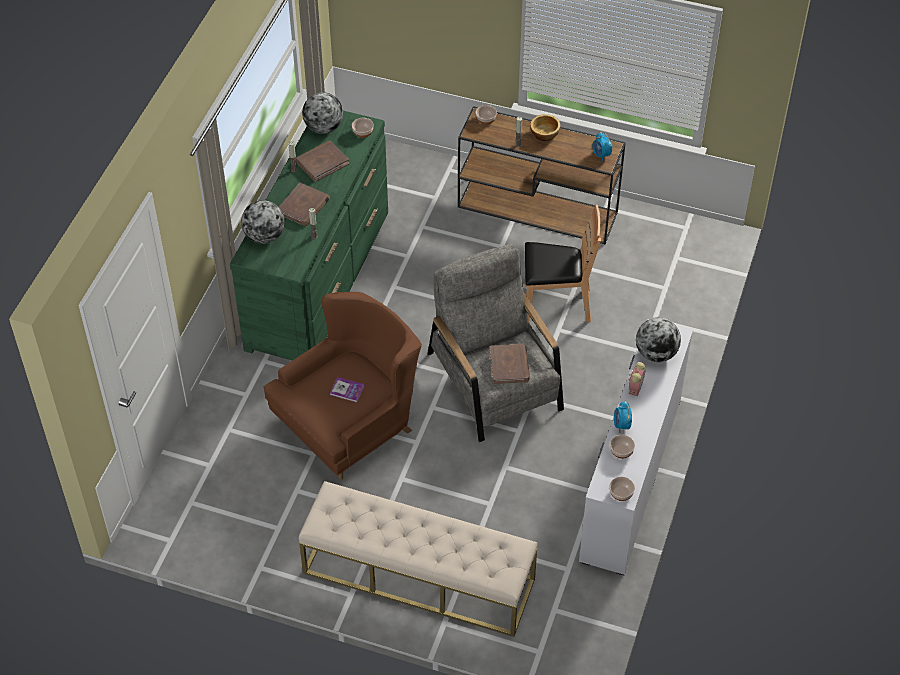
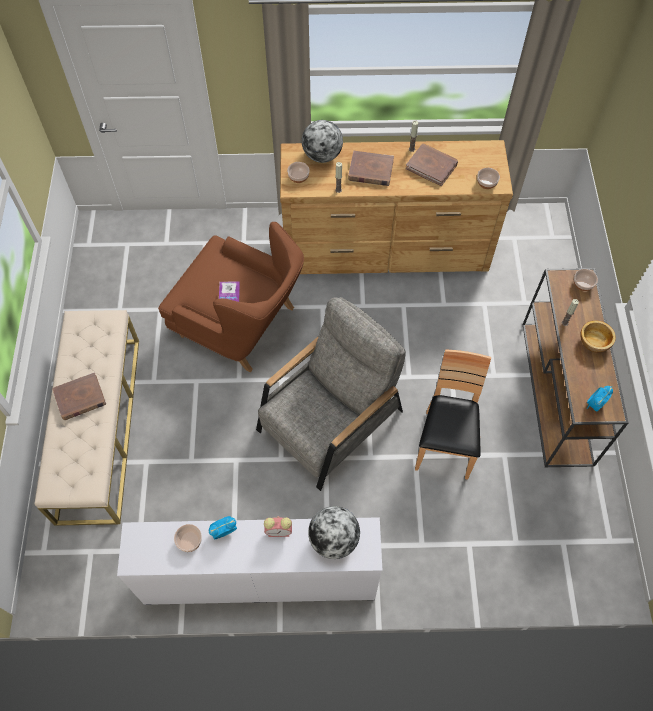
camera: 70 degrees right, 10 degrees up
(319, 278) = (386, 248): green dresser -> brown dresser
(324, 127) = (476, 153): globe -> none
(509, 366) = (306, 414): brown book -> brown book (80, 398)
(556, 304) = (445, 445): brown chair -> brown chair turned 150 degrees counterclockwise
(621, 494) = (134, 556): bowl -> bowl (298, 177)

